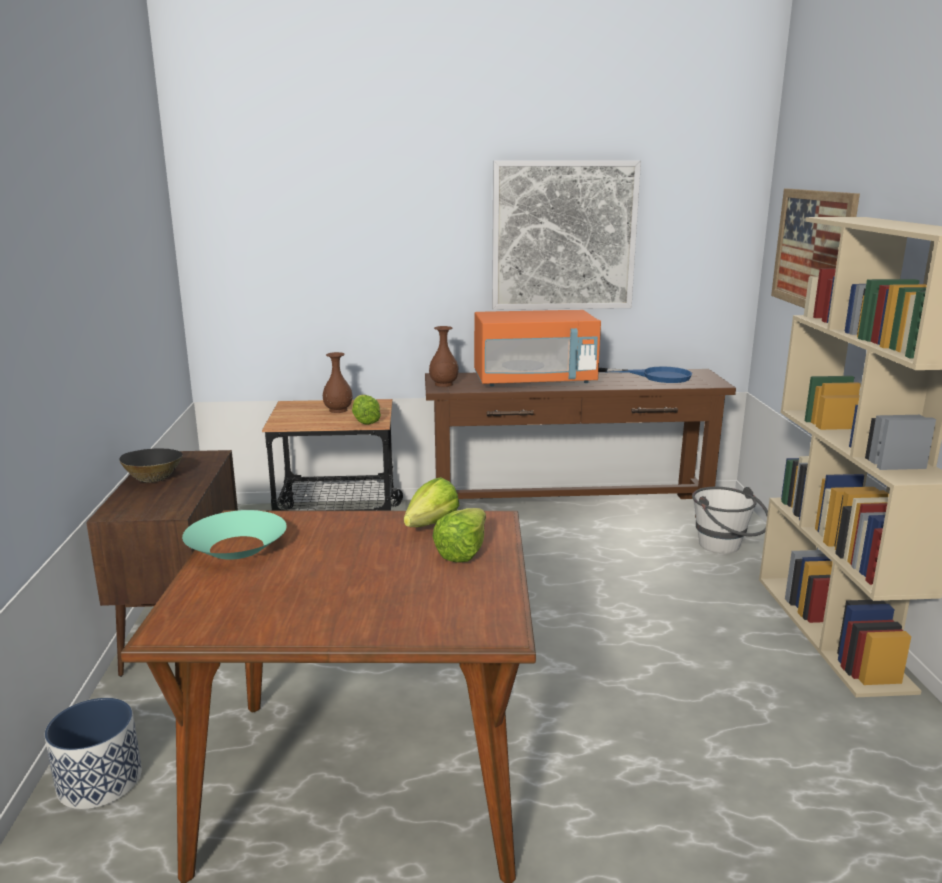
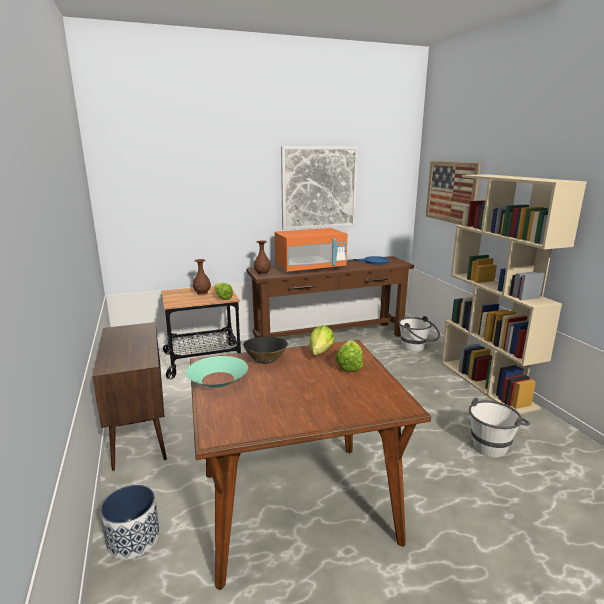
camera: 15 degrees left, 0 degrees up
(154, 478) = (117, 343): black bowl -> black bowl (266, 359)
(779, 743) = (492, 444): none -> white bucket

